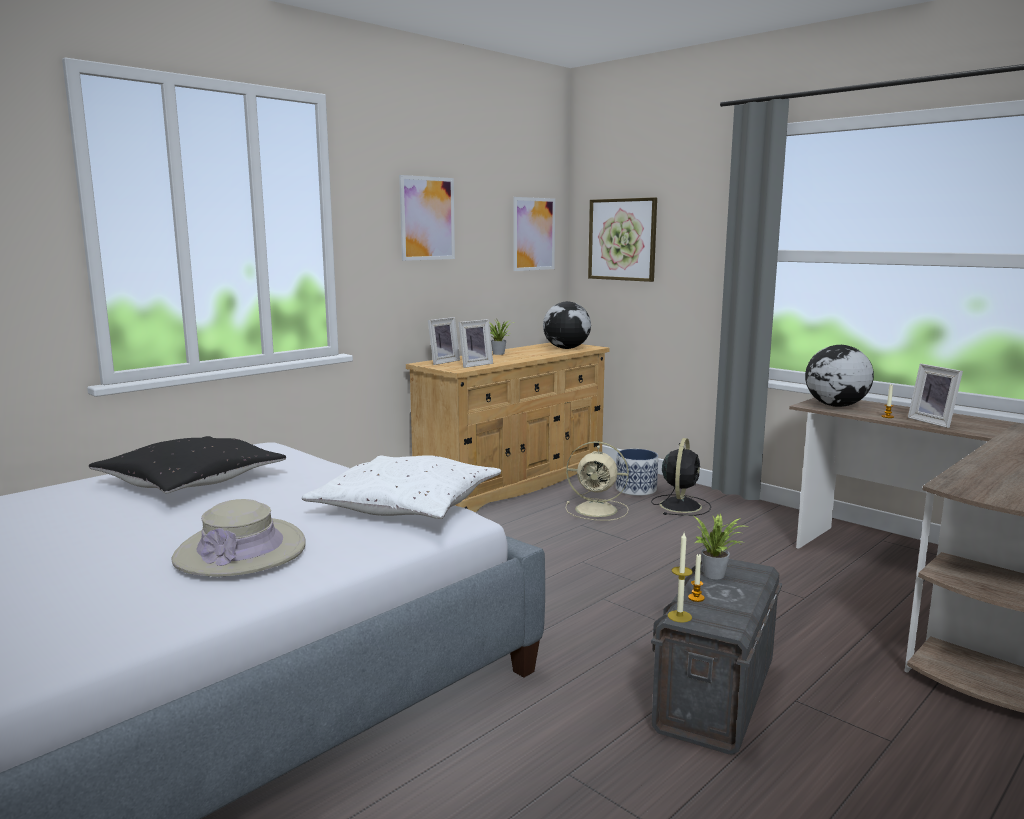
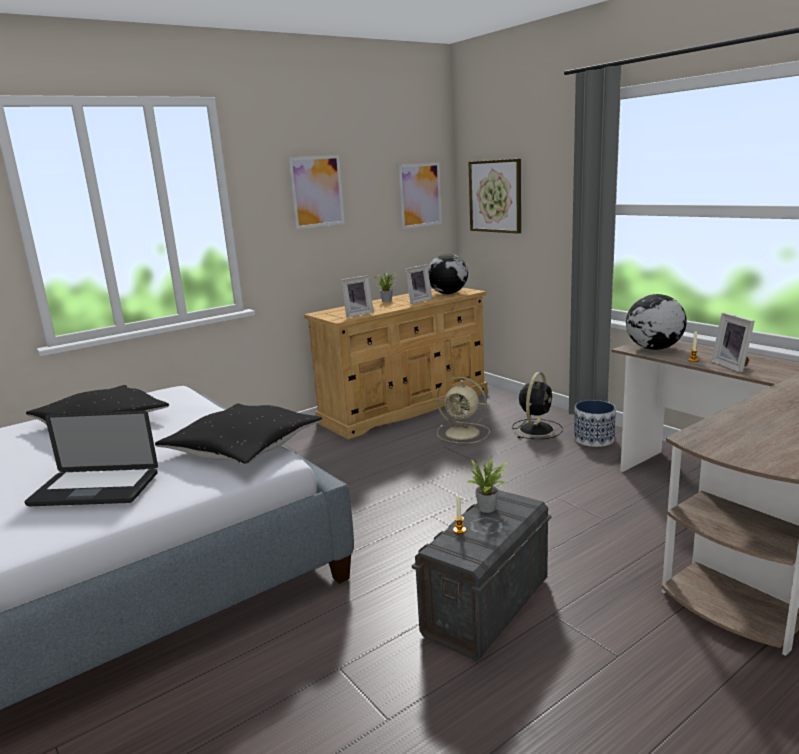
camera: 10 degrees right, 5 degrees up
(240, 551) = (95, 489): beige hat -> laptop
(407, 505) = (243, 447): white pillow -> black pillow
(442, 362) = (334, 311): picture frame -> picture frame (417, 301)
(636, 489) = (505, 413): planter -> planter (594, 439)
(679, 616) = (436, 547): candle -> none

